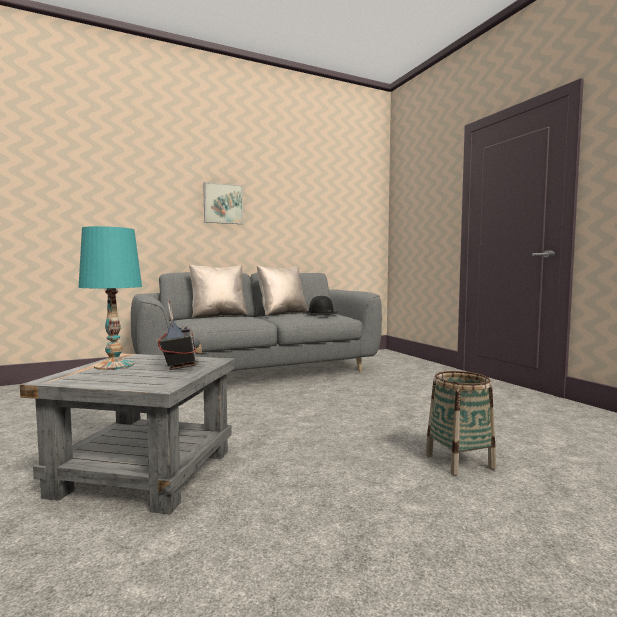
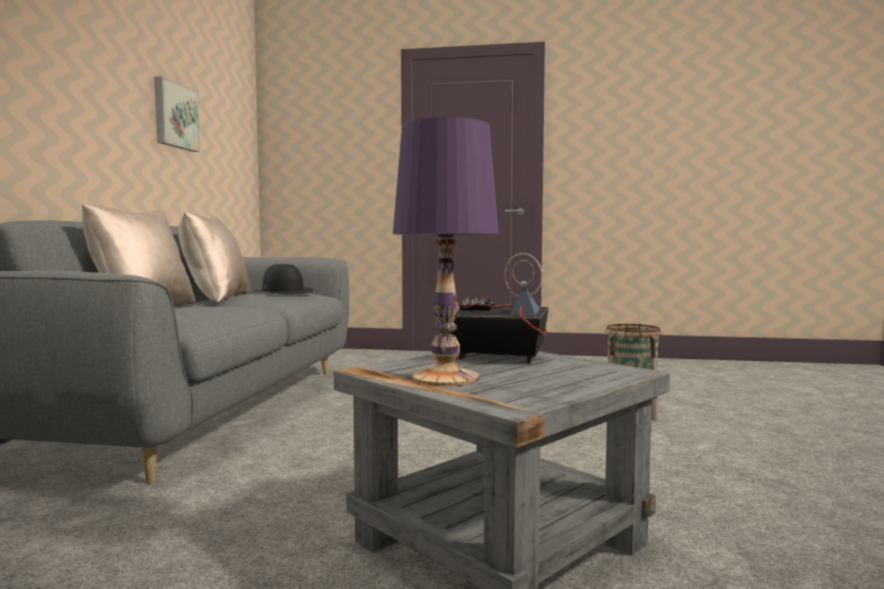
camera: 55 degrees left, 0 degrees up
(114, 365) = (446, 377): turquoise table lamp -> purple table lamp
(223, 204) = (62, 80): picture -> picture (175, 116)

